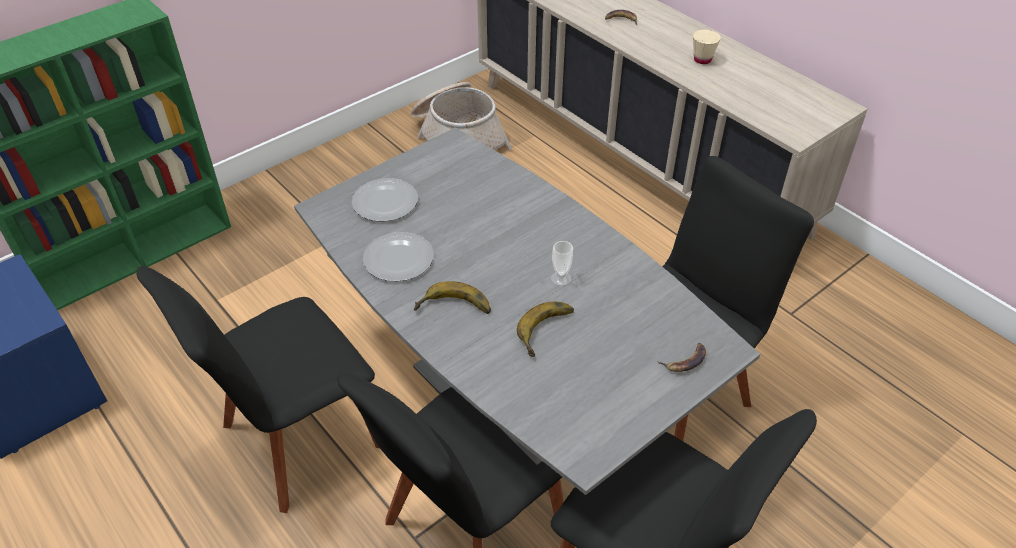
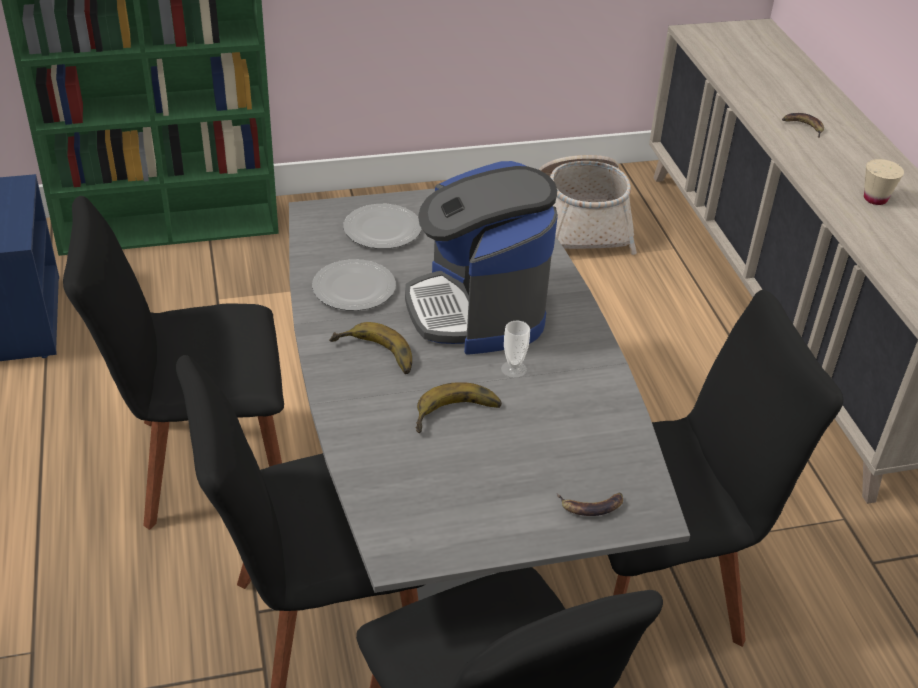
camera: 25 degrees right, 5 degrees down
(502, 241) = (477, 310): none -> coffee machine

